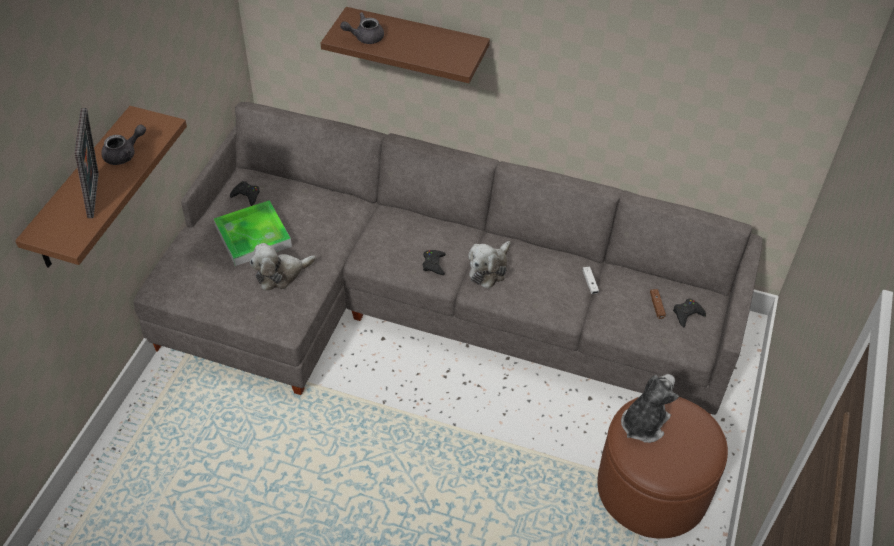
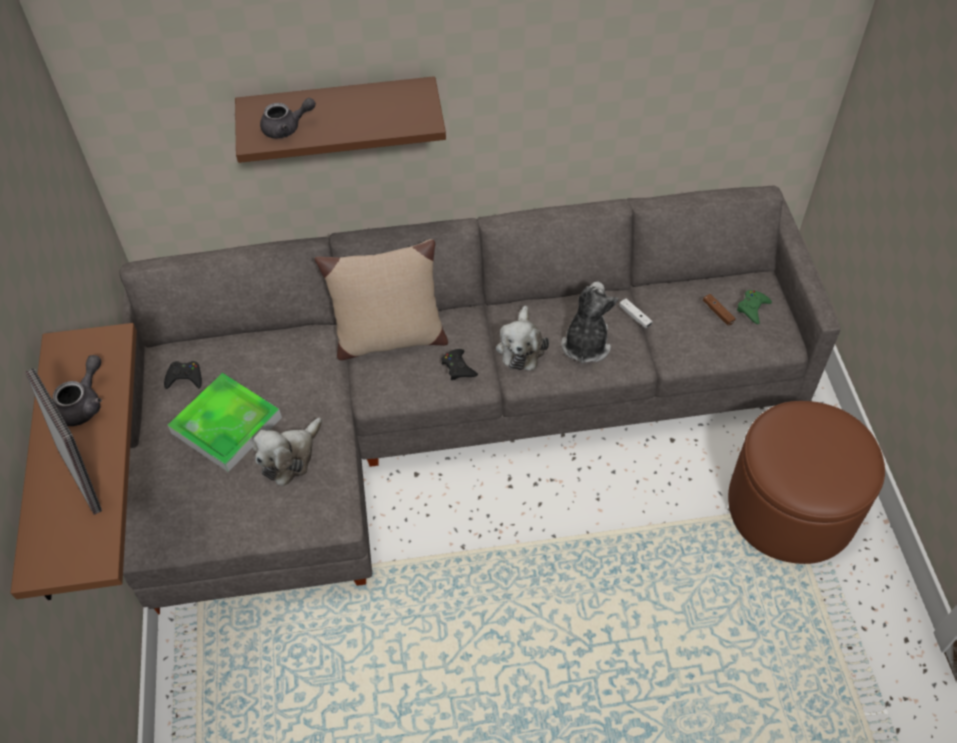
camera: 25 degrees left, 5 degrees up
(364, 37) = (287, 128): grey teapot -> grey teapot turned 150 degrees counterclockwise
(398, 225) = (388, 339): none -> beige pillow
(643, 423) = (782, 447): plush toy -> plush toy (585, 344)
(687, 314) = (752, 308): black game controller -> green game controller

